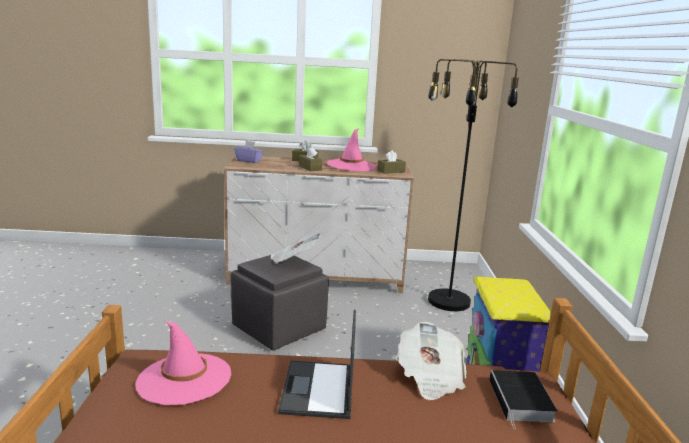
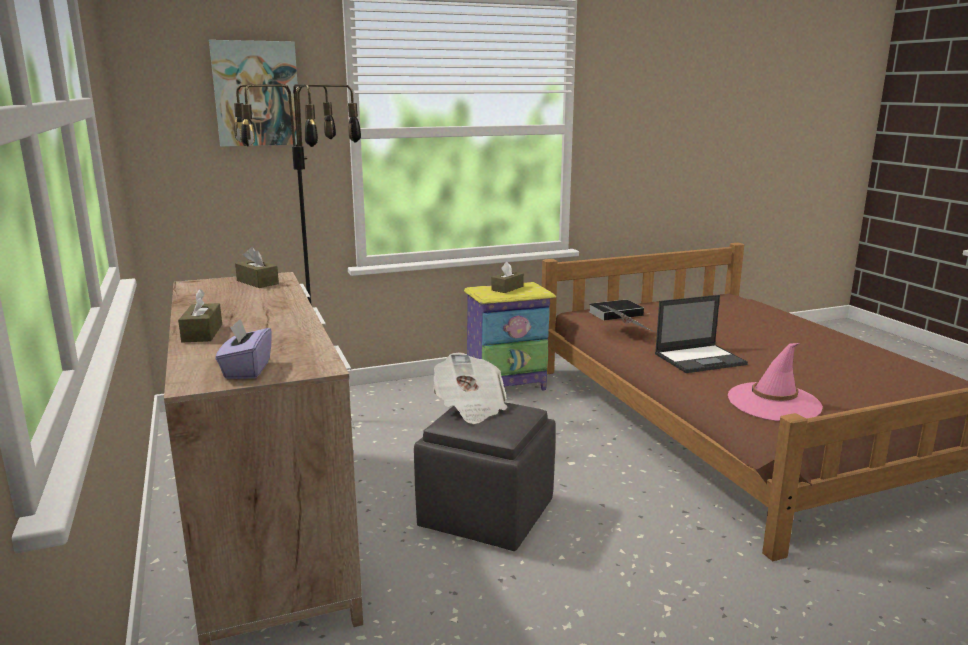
camera: 110 degrees left, 0 degrees up
(310, 168) = (277, 320): brown tissue box -> brown tissue box (507, 288)
(351, 166) = (231, 302): pink hat -> none
(530, 70) = (256, 94): none -> picture

